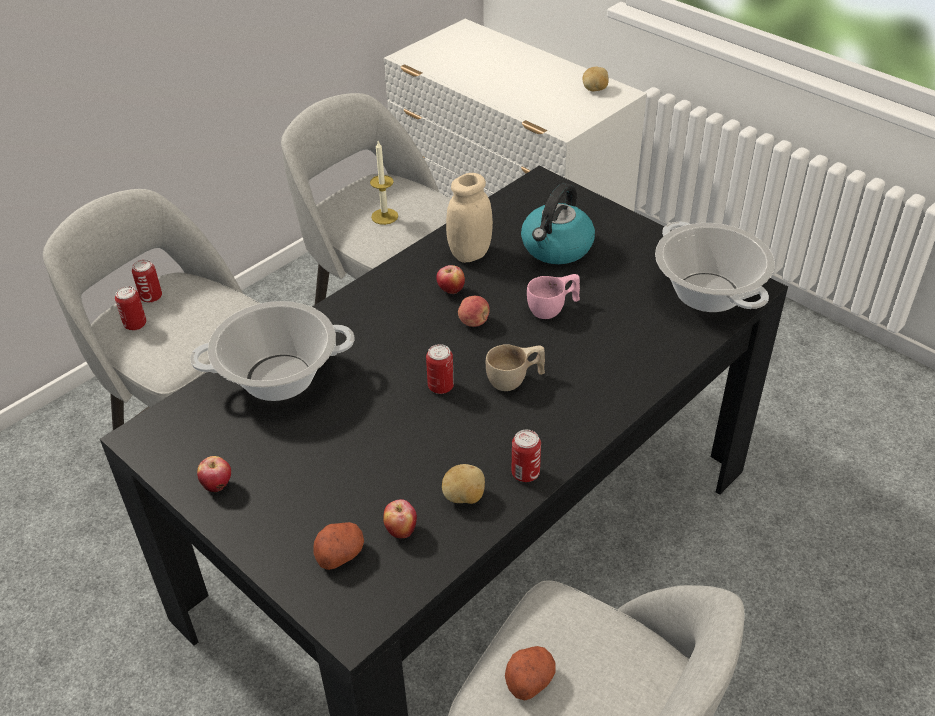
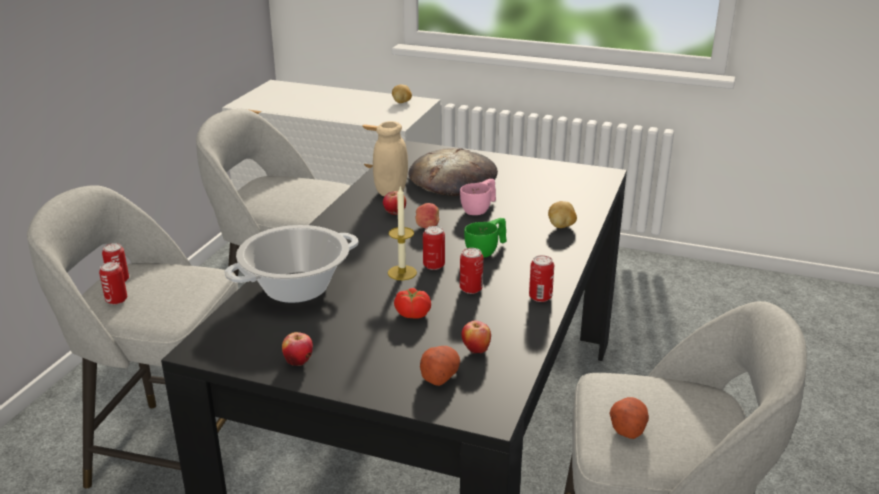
camera: 25 degrees left, 15 degrees down
(371, 453) = (413, 313): none -> tomato
(384, 216) = (290, 197): candle -> candle (402, 273)
(457, 436) = (471, 289): none -> can
(464, 497) = (507, 320): potato -> potato (561, 226)
(515, 380) = (487, 250): beige cup -> green cup
(556, 248) = (453, 178): kettle -> bread
(708, 292) = (579, 181): cooking pot -> none

